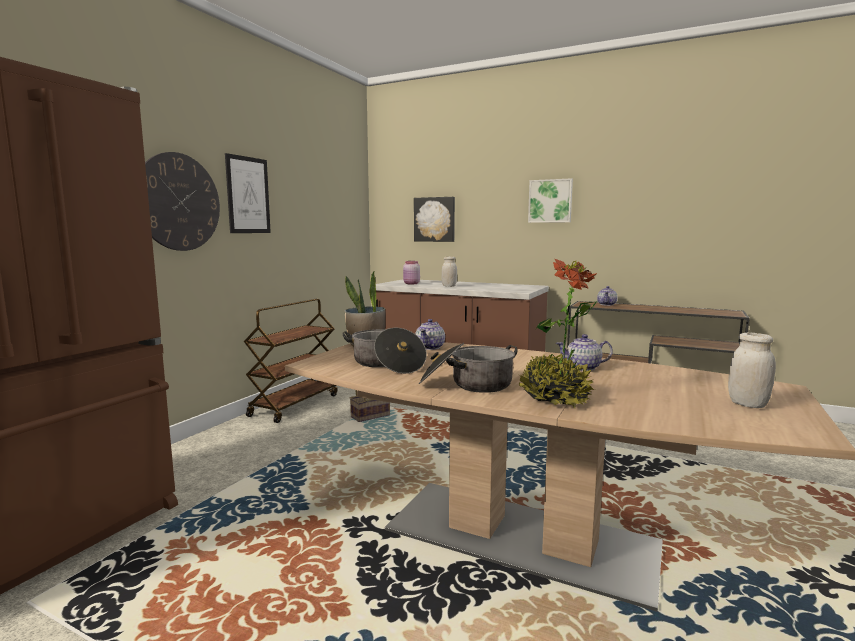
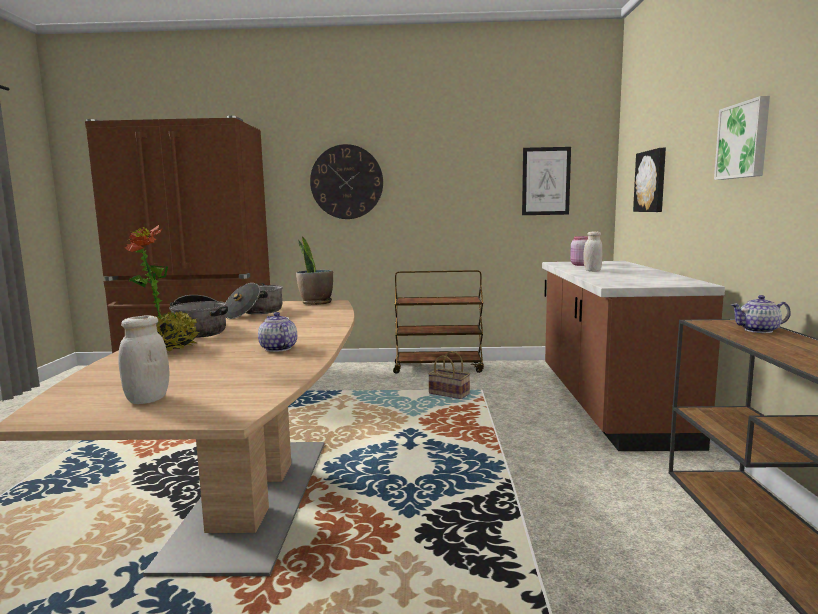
camera: 65 degrees right, 0 degrees up
(248, 195) = (417, 171): picture -> picture (546, 181)
(430, 347) = (325, 313): teapot -> none

